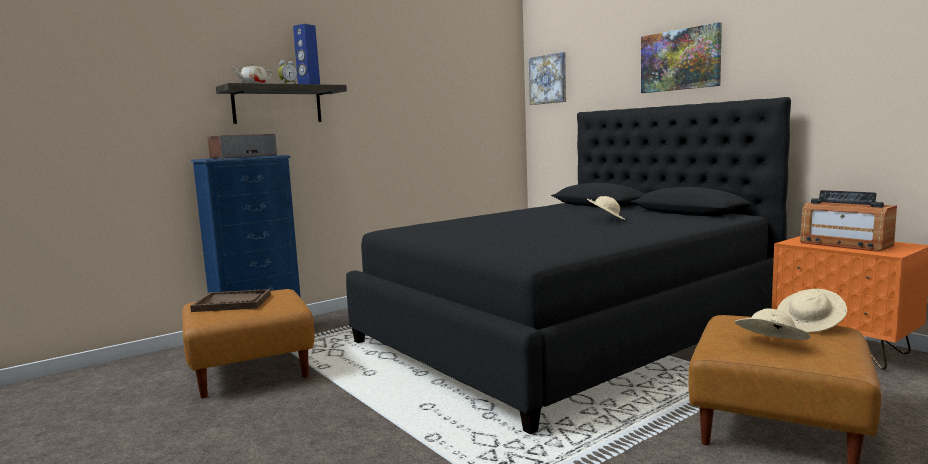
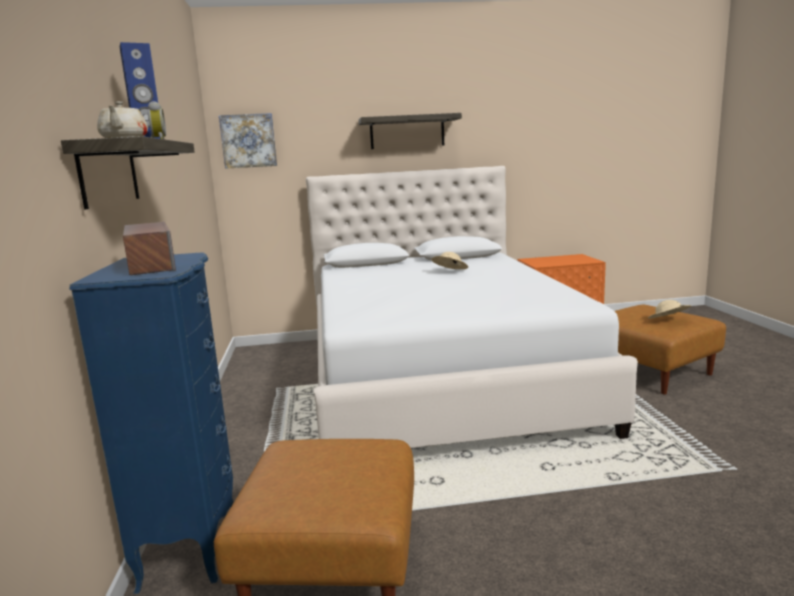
camera: 60 degrees left, 5 degrees up
(233, 303) = (310, 483): brown tray -> none
(567, 333) = (439, 378): black bed -> white bed
(680, 60) = (407, 132): picture -> shelf
(810, 325) = (637, 308): beige hat -> none
(845, 244) = (560, 261): radio -> none

